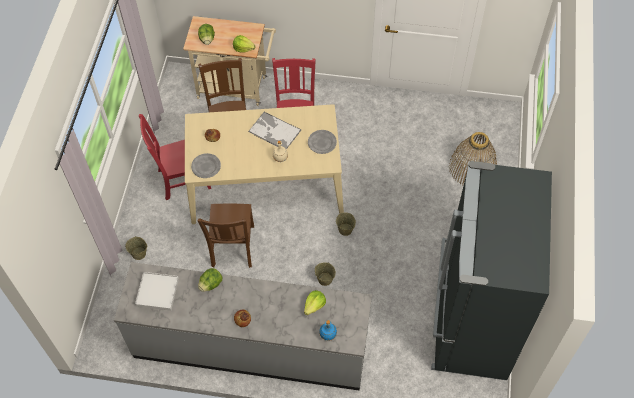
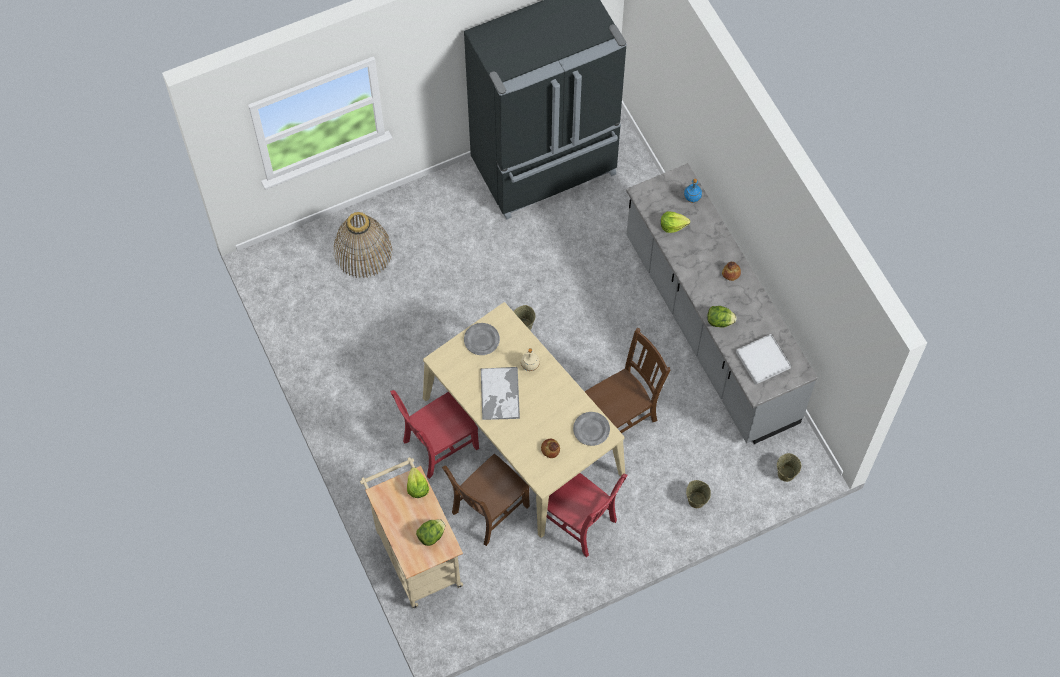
camera: 125 degrees left, 5 degrees up
(324, 279) = (592, 311): beige bucket -> beige bucket (786, 474)

